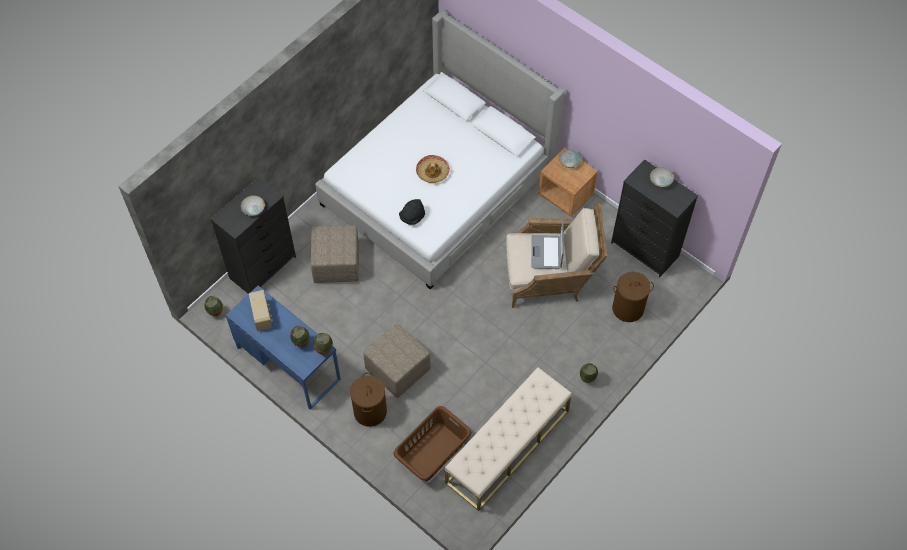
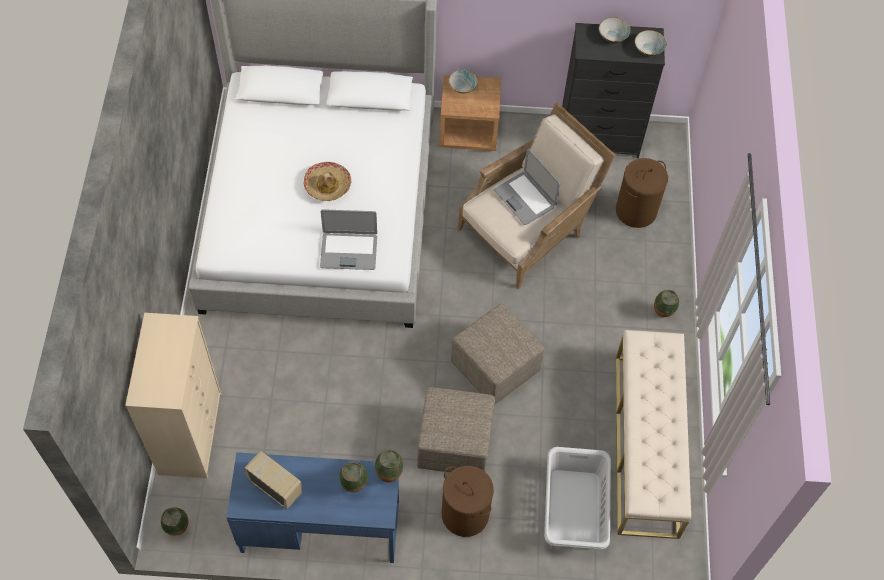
camera: 40 degrees left, 0 degrees up
(253, 209) = (173, 357): bowl -> bowl (648, 49)
(263, 267) = (190, 433): black dresser -> beige dresser
(337, 265) = (279, 371): beige ottoman -> beige ottoman (496, 367)
(412, 217) = (349, 251): black hat -> laptop
(432, 451) = (573, 509): brown laundry basket -> grey laundry basket

